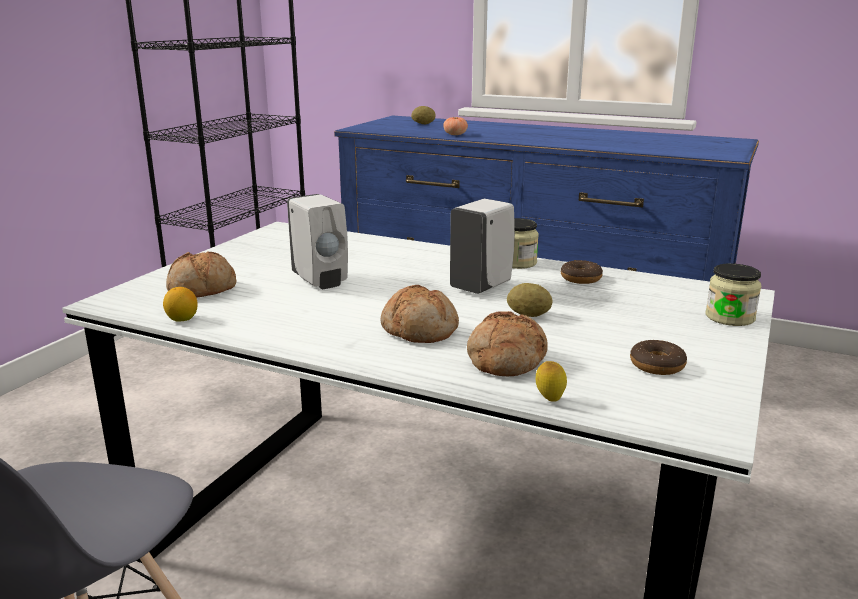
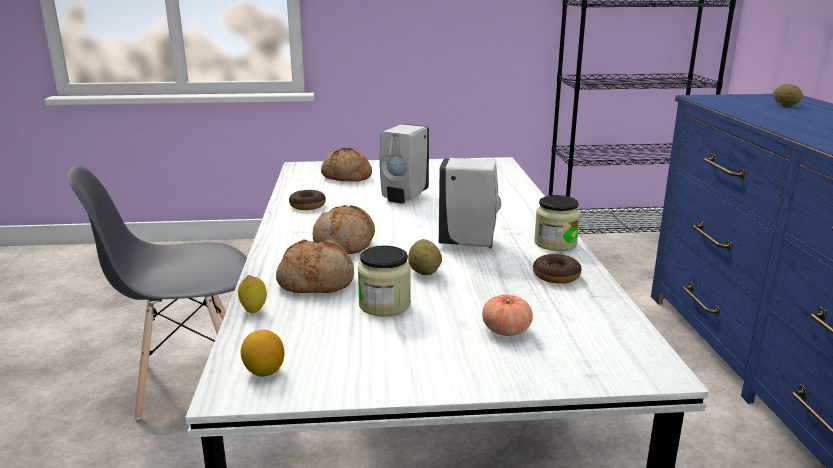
camera: 60 degrees right, 0 degrees up
(182, 319) = (293, 186): lemon -> lemon (264, 371)
(455, 134) = (770, 119): tomato -> tomato (506, 330)
(657, 365) = (365, 344): donut -> donut (307, 205)
(729, 317) = (551, 368): jar -> jar (384, 305)

